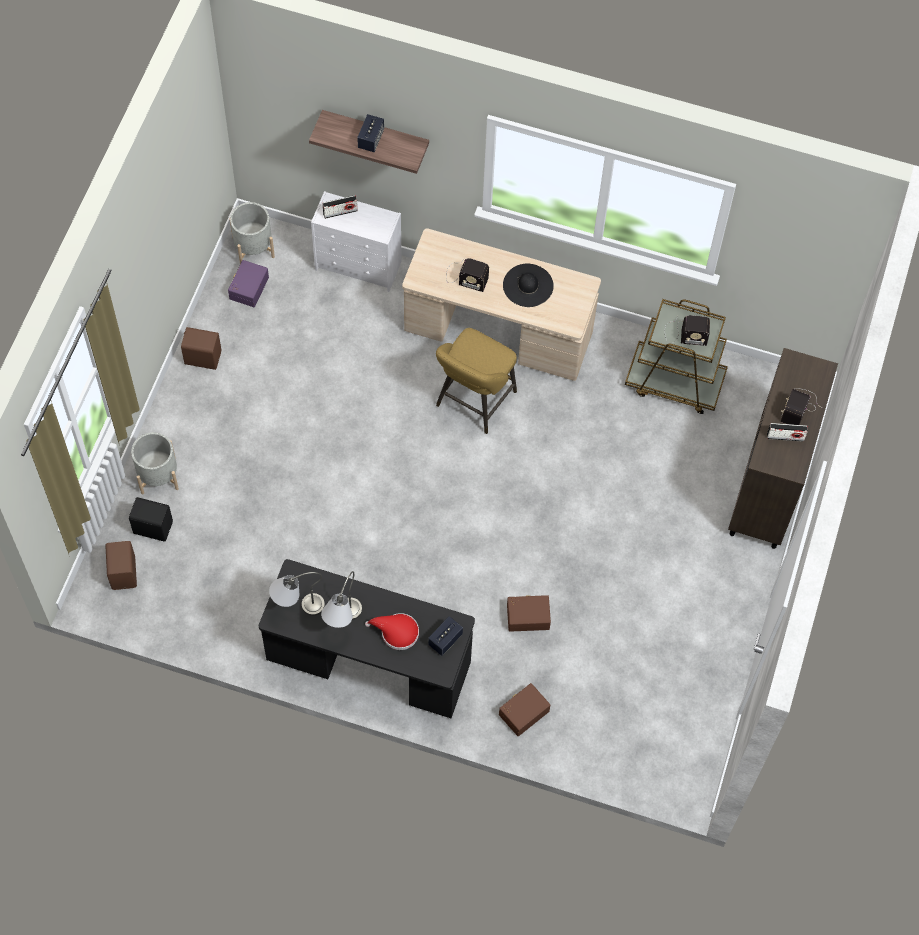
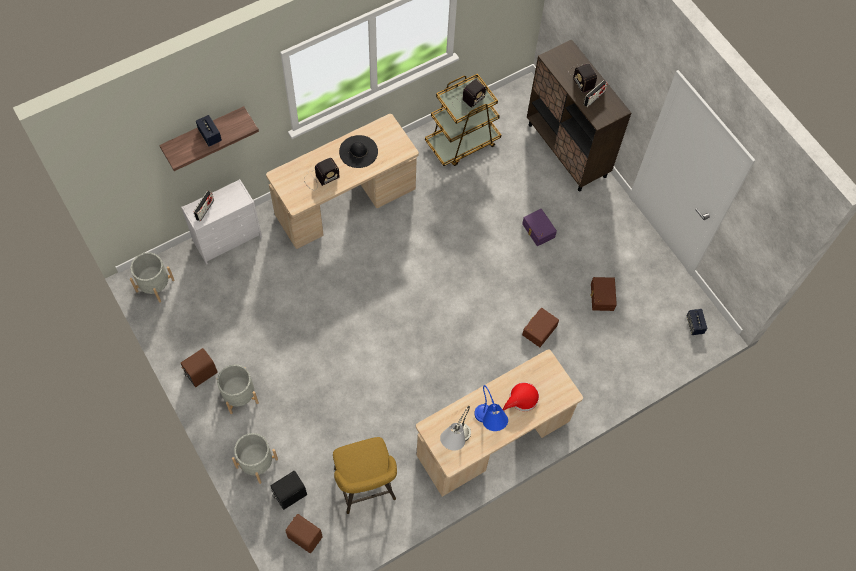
camera: 50 degrees left, 0 degrees up
(210, 407) = (239, 396): none -> grey planter
(248, 287) = (179, 310): purple storage box -> purple storage box (537, 231)
(342, 622) = (488, 425): grey table lamp -> blue table lamp
(368, 662) = (493, 439): black desk -> beige desk
(445, 640) = (550, 376): speaker -> speaker (694, 325)
(473, 402) = (378, 250): yellow stool -> yellow stool (366, 488)
(523, 712) = (596, 380): brown storage box -> brown storage box (601, 297)

